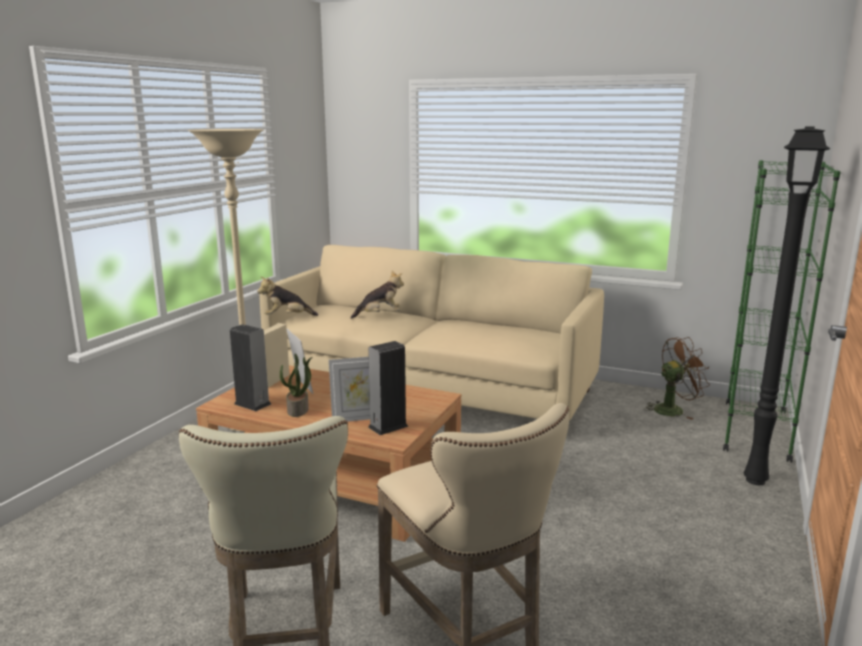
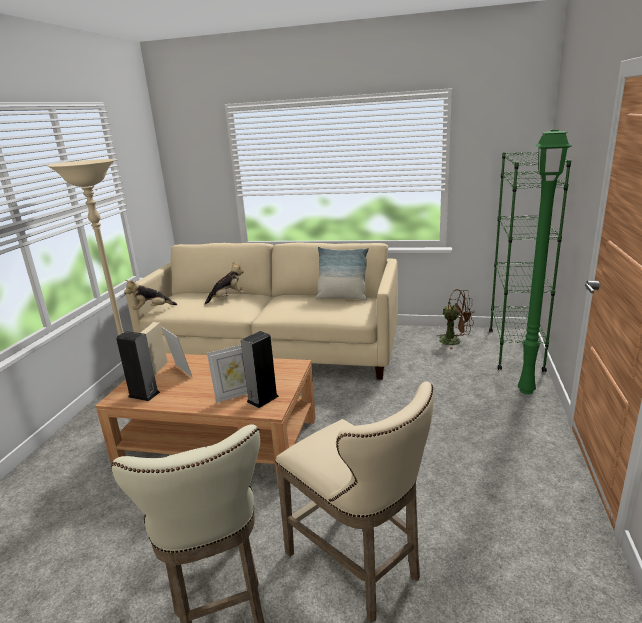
camera: 10 degrees left, 5 degrees up
(298, 410) = (184, 395): potted plant -> none
(522, 330) = (342, 298): none -> pillow
(673, 410) = (455, 341): brown fan -> brown fan turned 60 degrees clockwise
(753, 481) = (525, 391): black floor lamp -> green floor lamp

